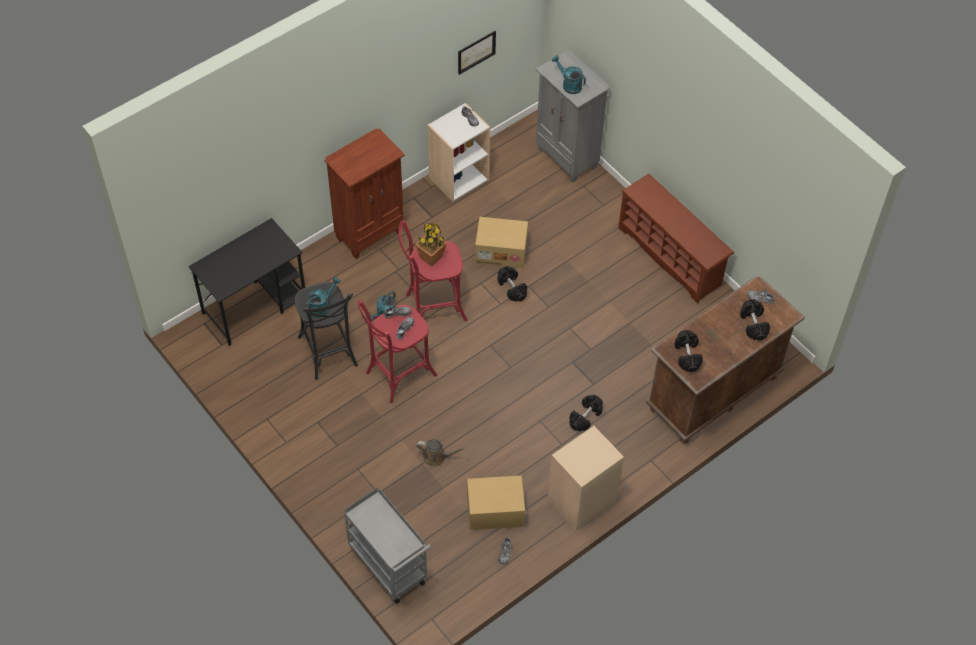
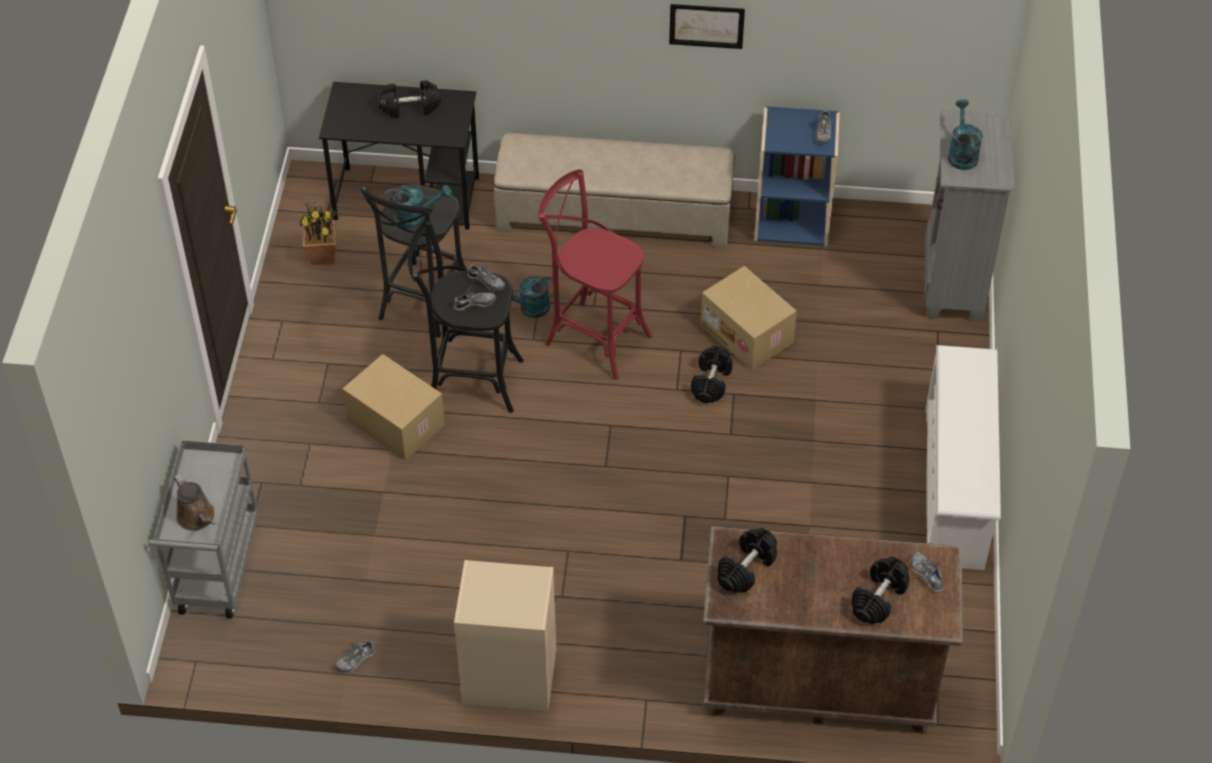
camera: 45 degrees right, 5 degrees down
(370, 236) = (615, 213): brown cabinet -> beige bench
(398, 375) = (469, 380): red stool -> black stool
(431, 257) = (597, 250): potted plant -> potted plant (322, 256)
(437, 457) = (406, 498): brown watering can -> brown watering can (197, 518)
(459, 178) = (793, 220): white bookcase -> blue bookcase
(476, 52) = (875, 39): picture -> picture (706, 25)
(495, 511) = (398, 607): cardboard box -> cardboard box (394, 423)
(585, 417) = (626, 589): black dumbbell -> black dumbbell (410, 107)
(671, 256) = (956, 489): brown shoe rack -> white shoe rack

